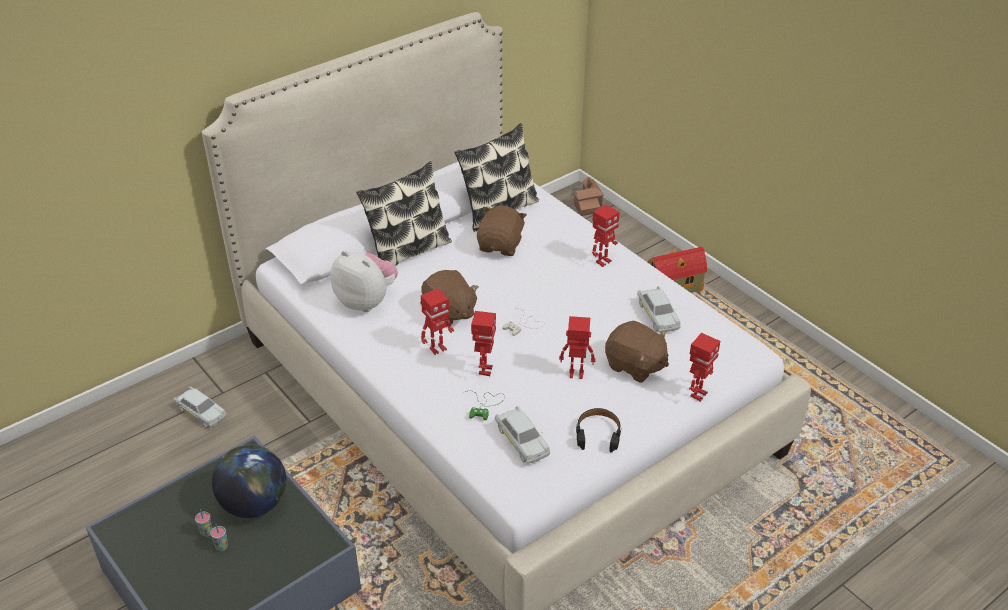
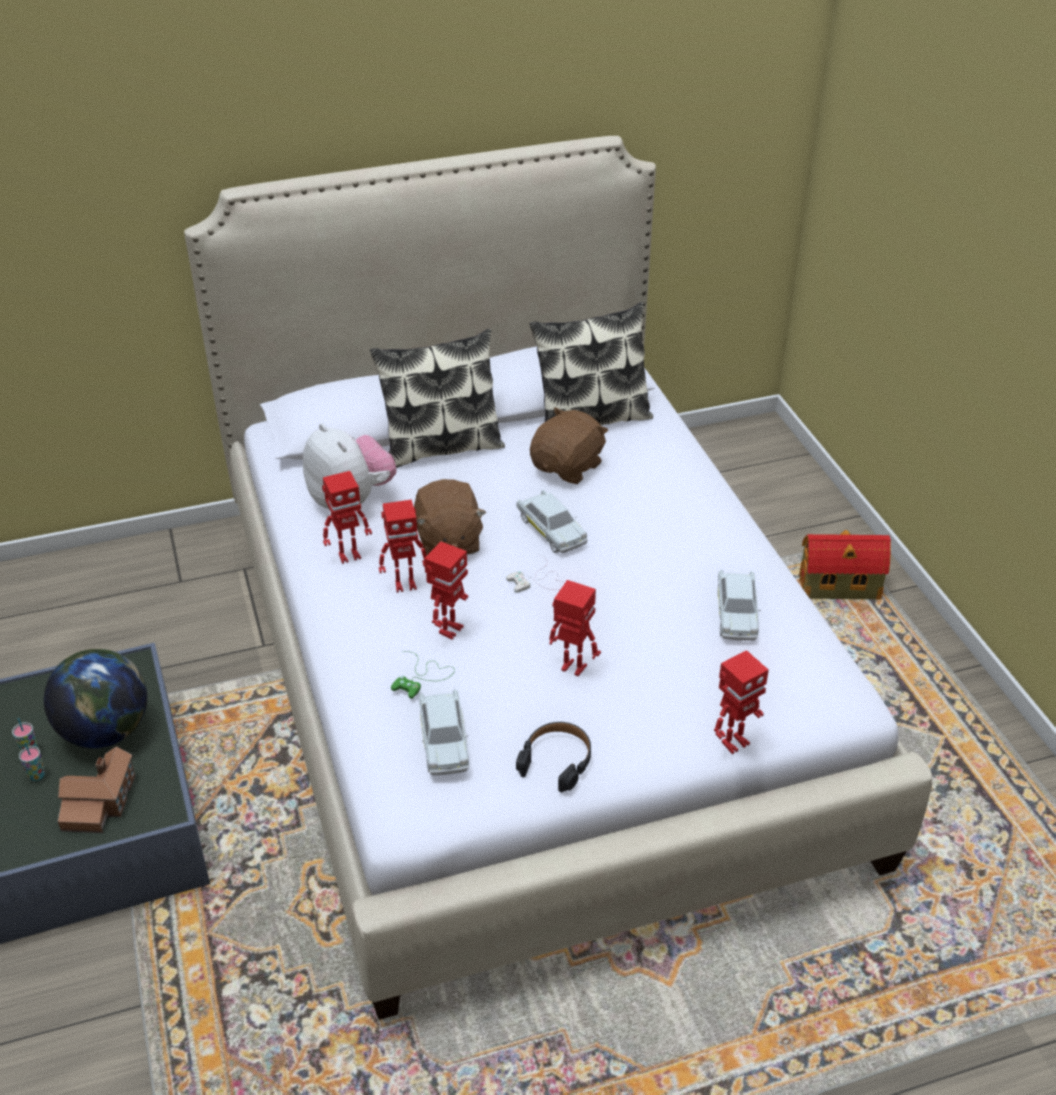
camera: 20 degrees right, 0 degrees up
(201, 412) = (142, 599): white toy car -> white toy car (551, 530)
(587, 204) = (772, 444): toy house -> toy house (99, 803)
(602, 261) = (698, 519): toy robot -> toy robot (348, 555)
(635, 366) = (664, 677): brown plush toy -> none

